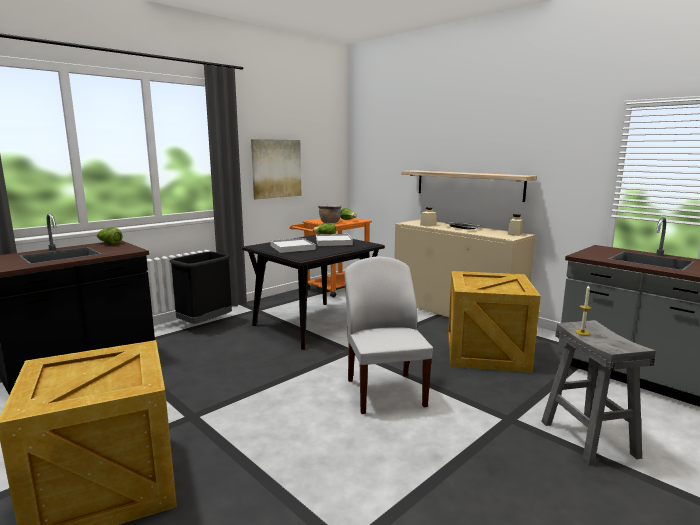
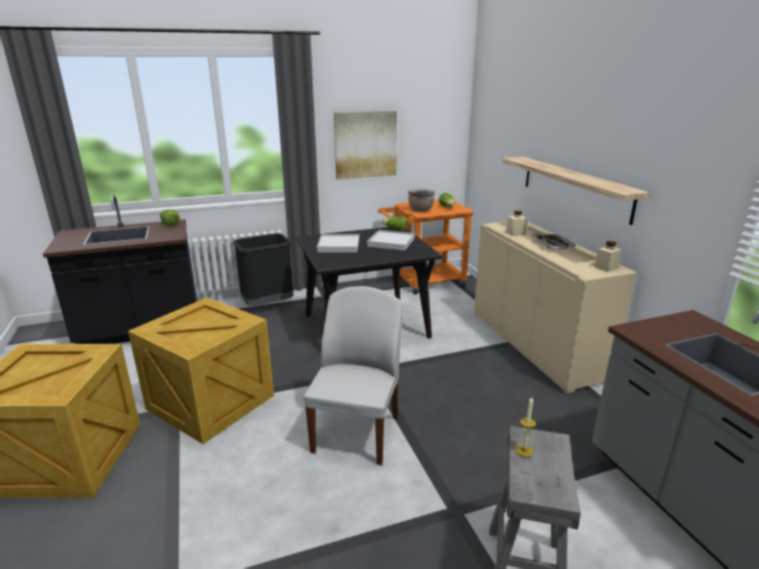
camera: 25 degrees right, 10 degrees up
(487, 352) = (519, 411): crate -> crate (213, 402)

